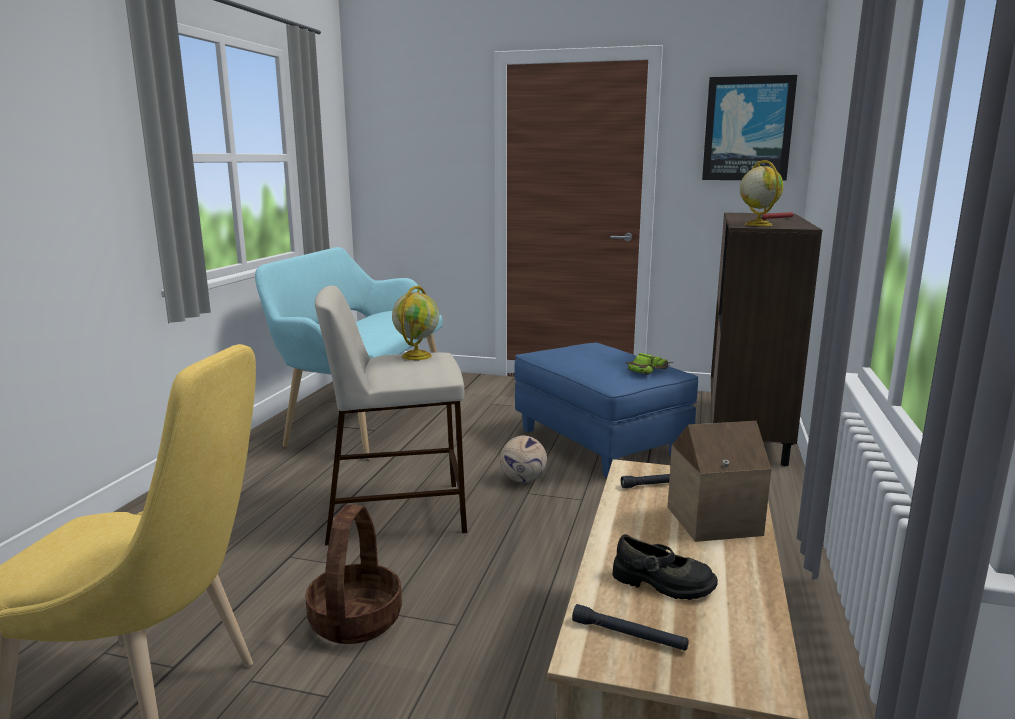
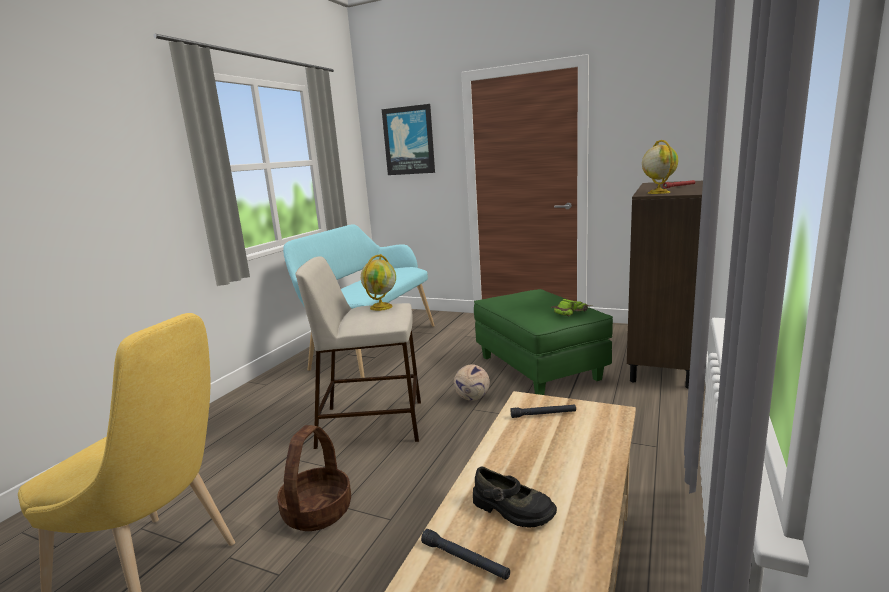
camera: 10 degrees right, 0 degrees up
(598, 444) = (538, 368): blue ottoman -> green ottoman
(710, 519) = (575, 448): toy house -> none
(747, 129) = (660, 114): picture -> picture (409, 140)

